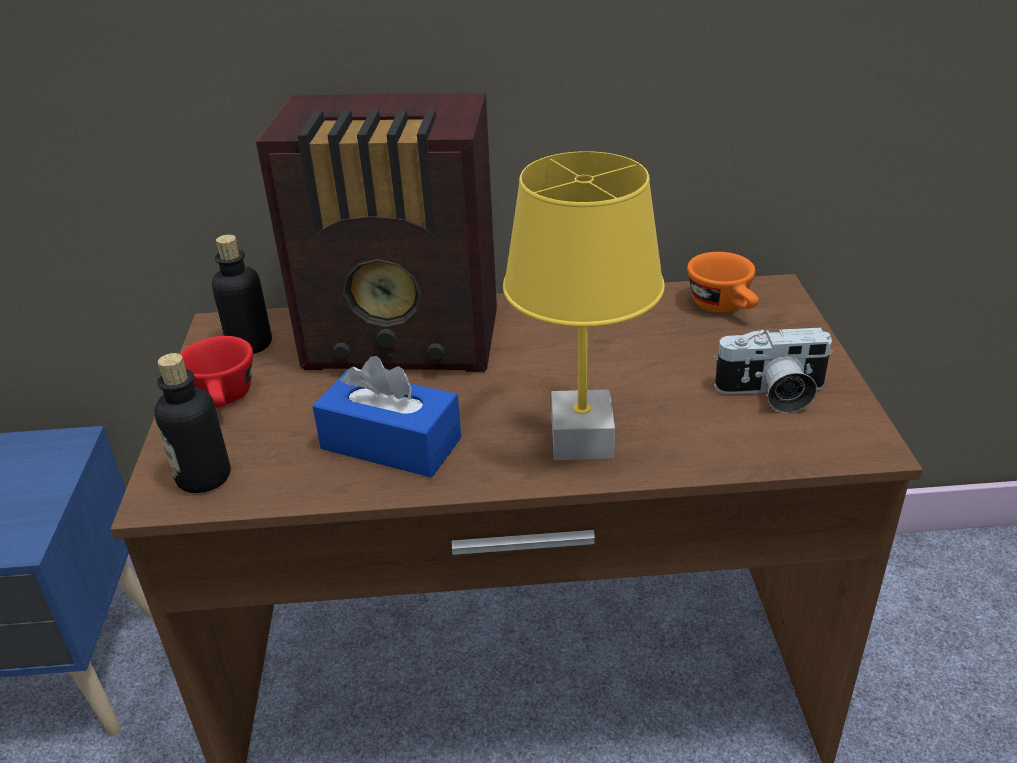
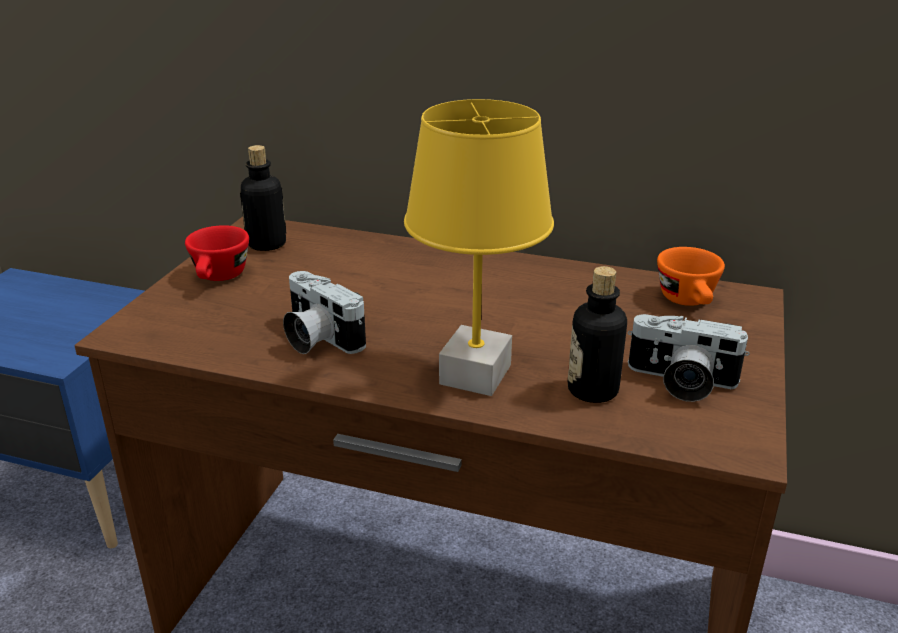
camera: 20 degrees right, 5 degrees down
(204, 477) = (163, 327): bottle -> bottle (592, 390)
(391, 443) = (317, 338): blue tissue box -> camera
(406, 342) = (387, 268): radio -> none

